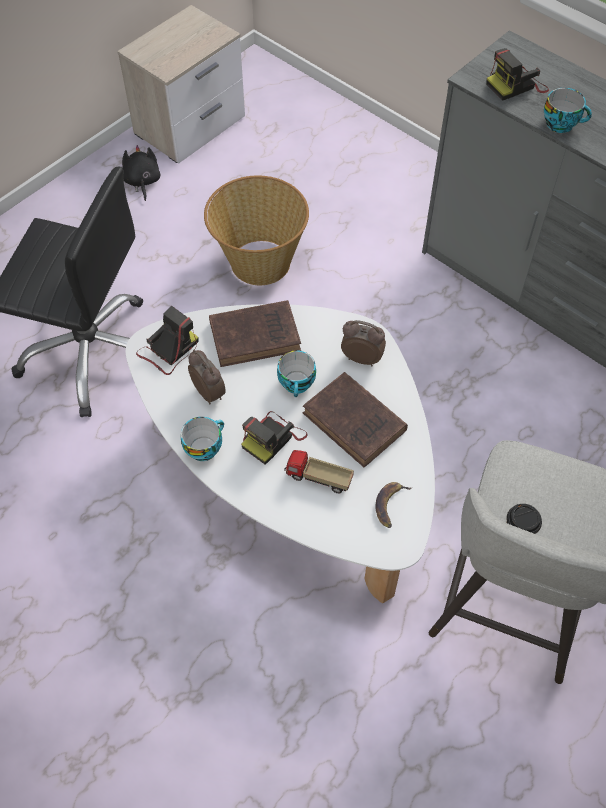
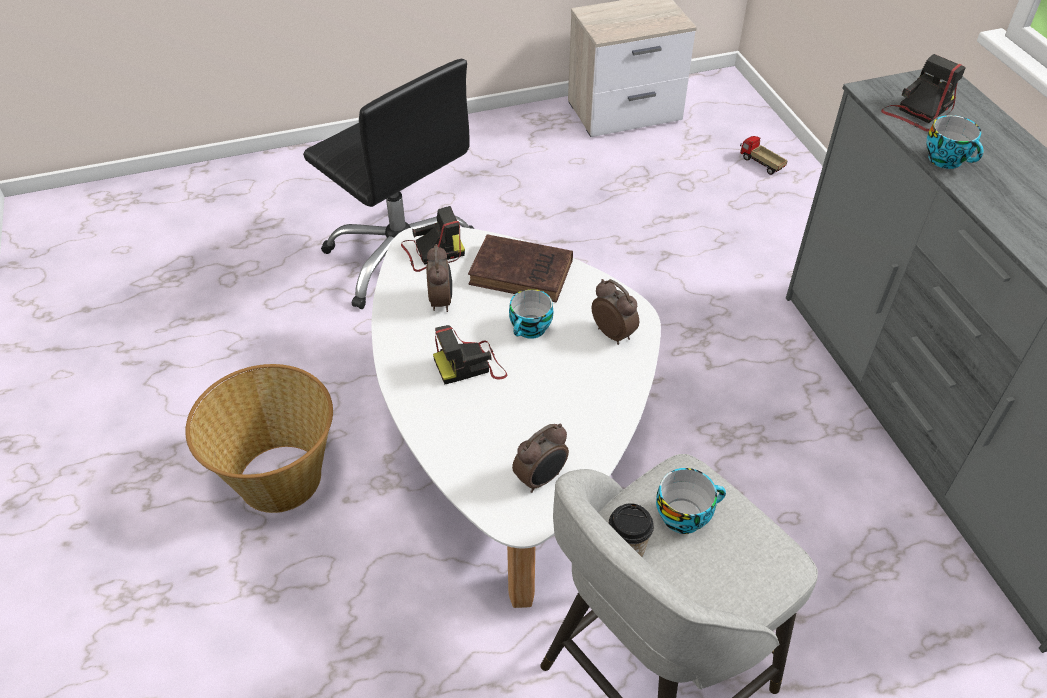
camera: 30 degrees right, 10 degrees down
(142, 182) = (547, 141): black plush toy -> none
(204, 447) = (400, 344): cup -> cup (685, 514)
(259, 262) = (610, 244): basket -> basket (279, 477)
(318, 479) = (486, 421): toy truck -> toy truck (760, 164)
(356, 424) = (563, 389): brown book -> none
(390, 505) = (541, 479): banana -> alarm clock
(516, 85) = (919, 111): camera -> camera turned 135 degrees clockwise

